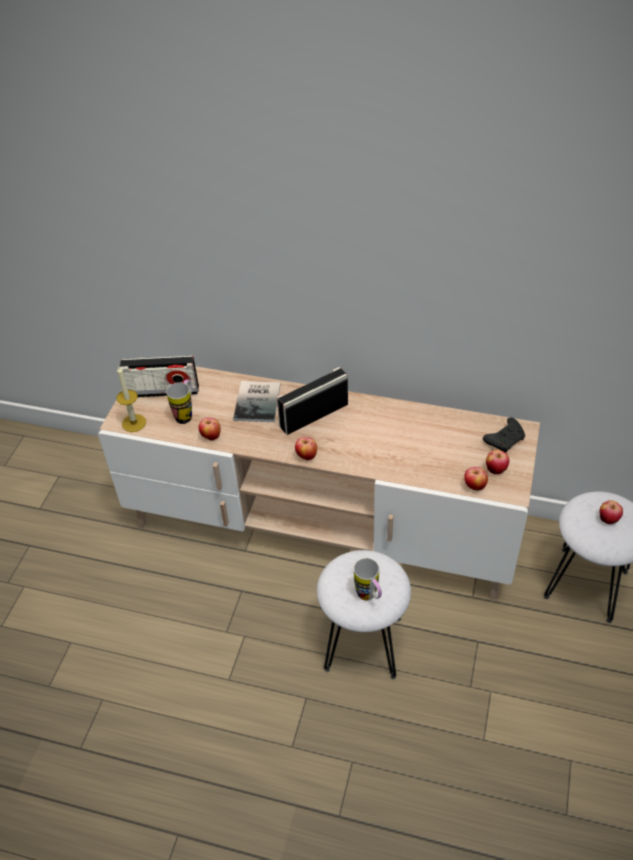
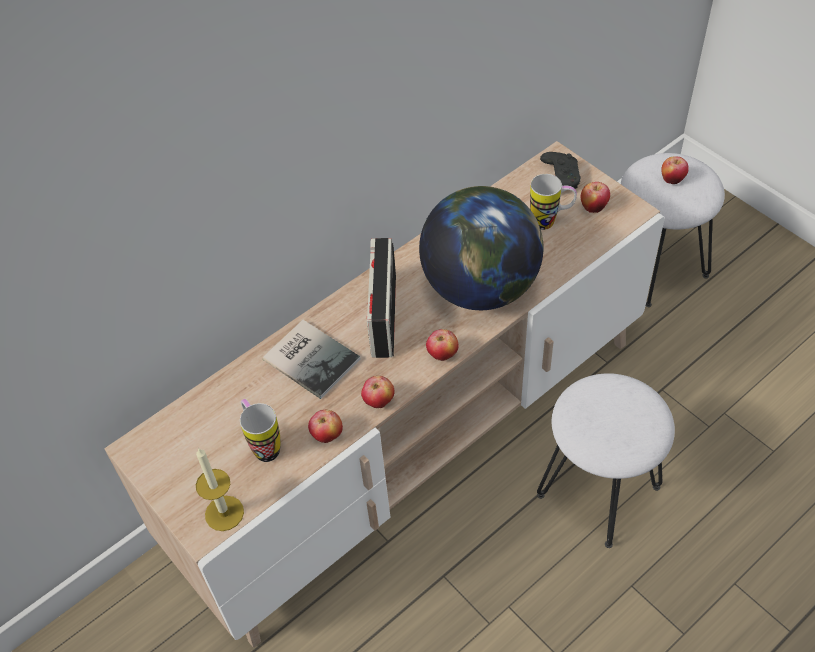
camera: 55 degrees left, 5 degrees up
(163, 391) = (196, 451): radio -> none
(369, 597) = (636, 421): mug -> mug (550, 222)
(375, 447) = (481, 287): none -> globe
(474, 486) = (603, 236): apple -> apple (379, 402)

